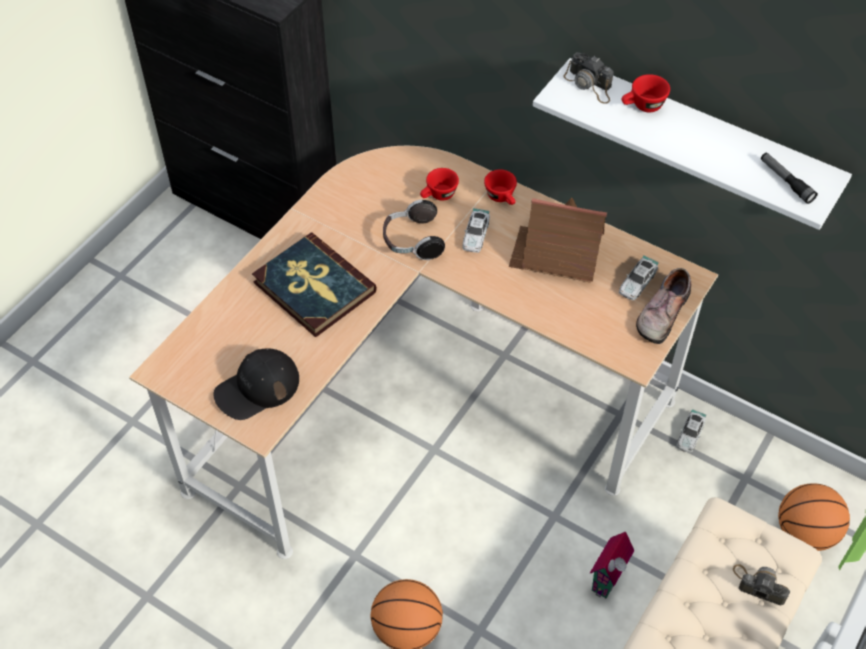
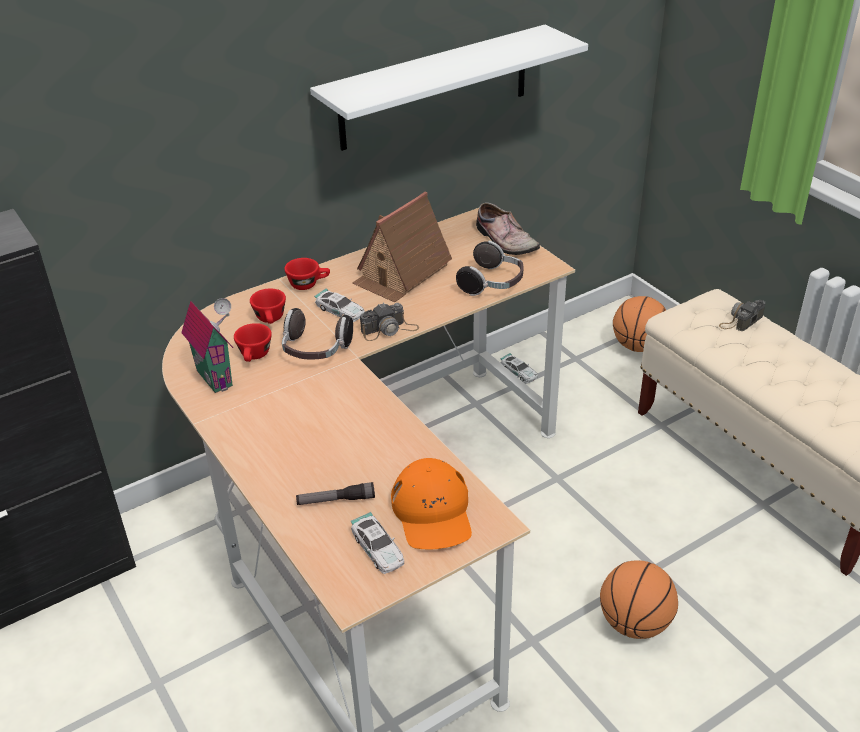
camera: 65 degrees left, 15 degrees down
(257, 388) = (433, 512): black cap -> orange cap
(313, 288) = (322, 434): book -> none
(580, 327) = (492, 284): none -> headphones
(589, 85) = (354, 86): camera -> camera (389, 330)
(609, 581) = (638, 465): toy house -> toy house (217, 377)
(637, 282) = (464, 243): toy car -> toy car (378, 549)
(642, 106) = (403, 72): red cup -> red cup (254, 356)
(786, 181) = (535, 44): flashlight -> flashlight (336, 500)

